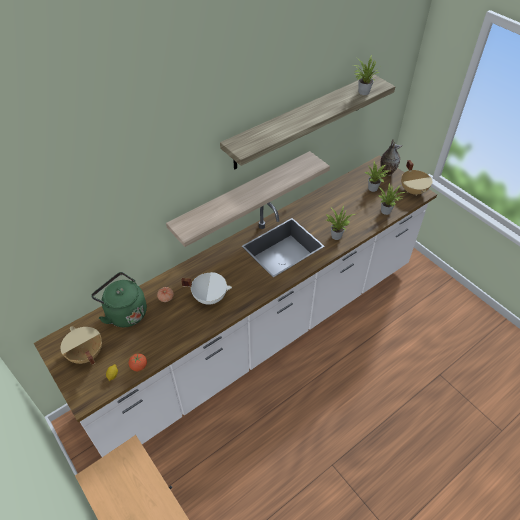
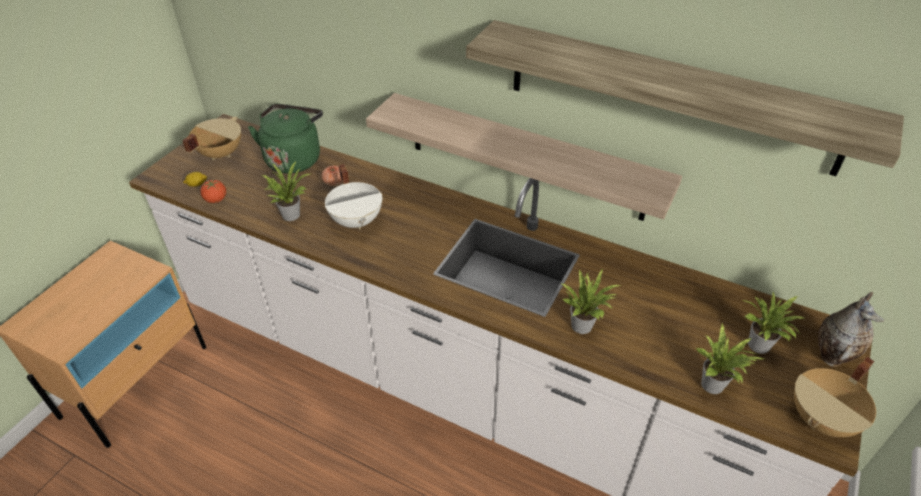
camera: 65 degrees right, 5 degrees down
(362, 92) = (812, 116): potted plant -> potted plant (290, 213)

